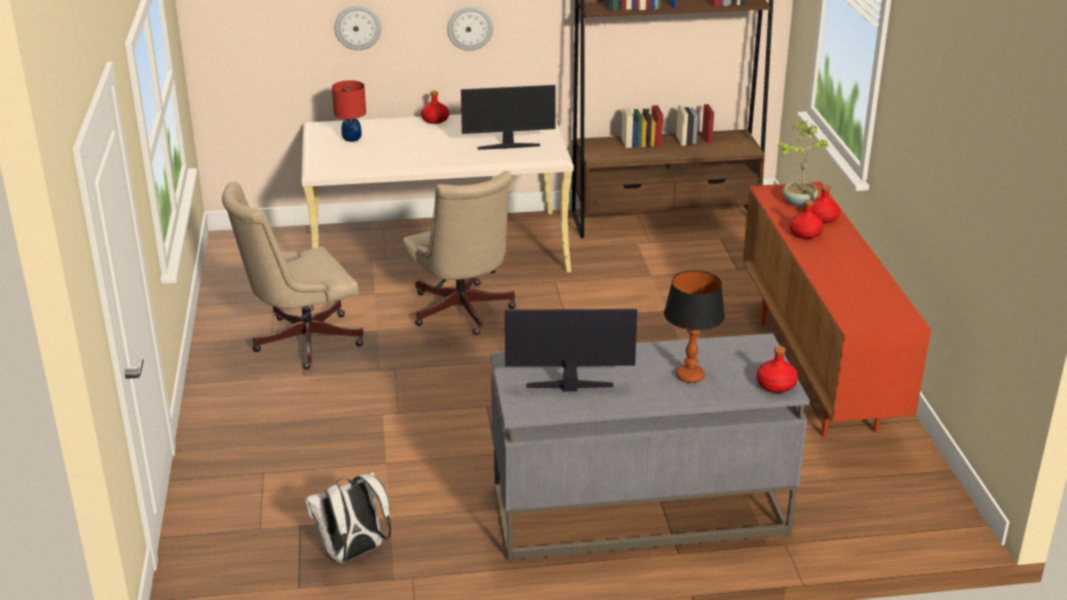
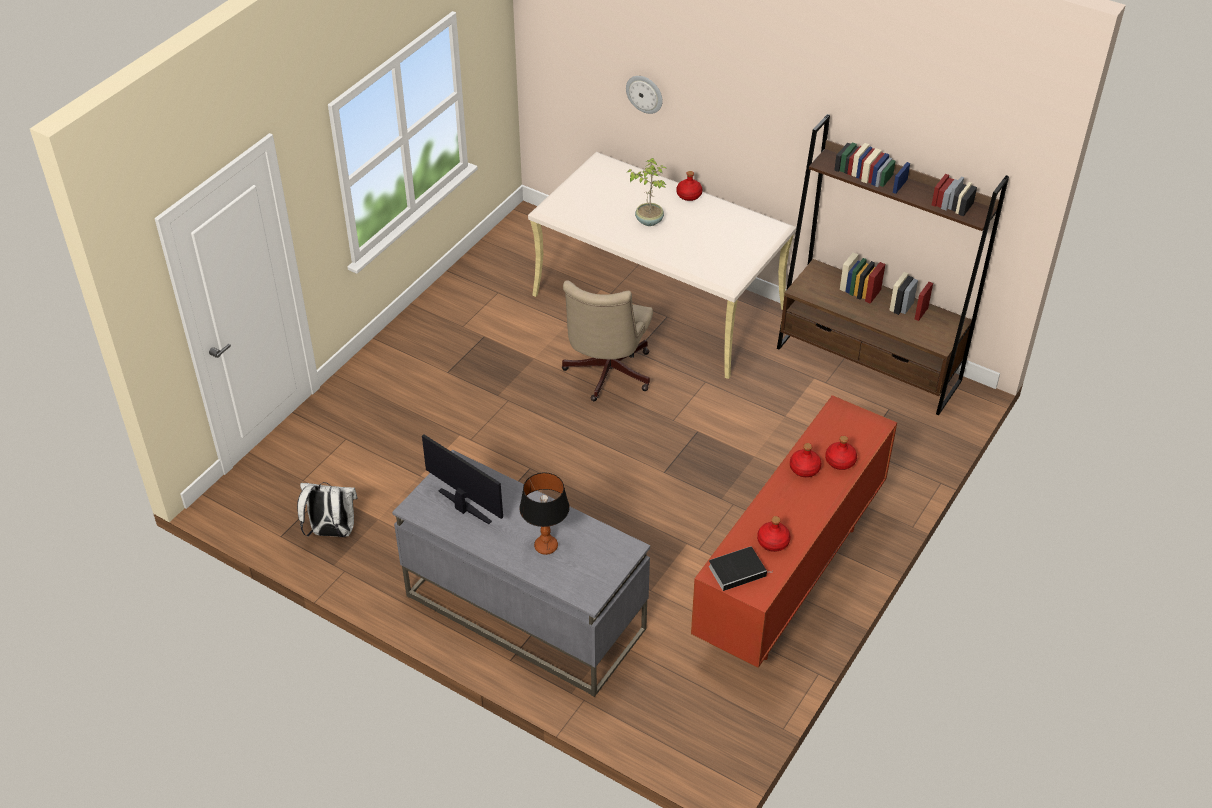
camera: 40 degrees right, 15 degrees up
(300, 341) = (476, 340): beige office chair -> none
(351, 139) = (604, 187): red table lamp -> none
(470, 28) = (734, 130): wall clock -> none
(508, 146) = (707, 252): monitor -> none
(775, 385) = (589, 589): red bottle -> red bottle (773, 541)
(798, 202) = (846, 434): potted plant -> potted plant (649, 220)
(867, 313) = (738, 570): none -> book

